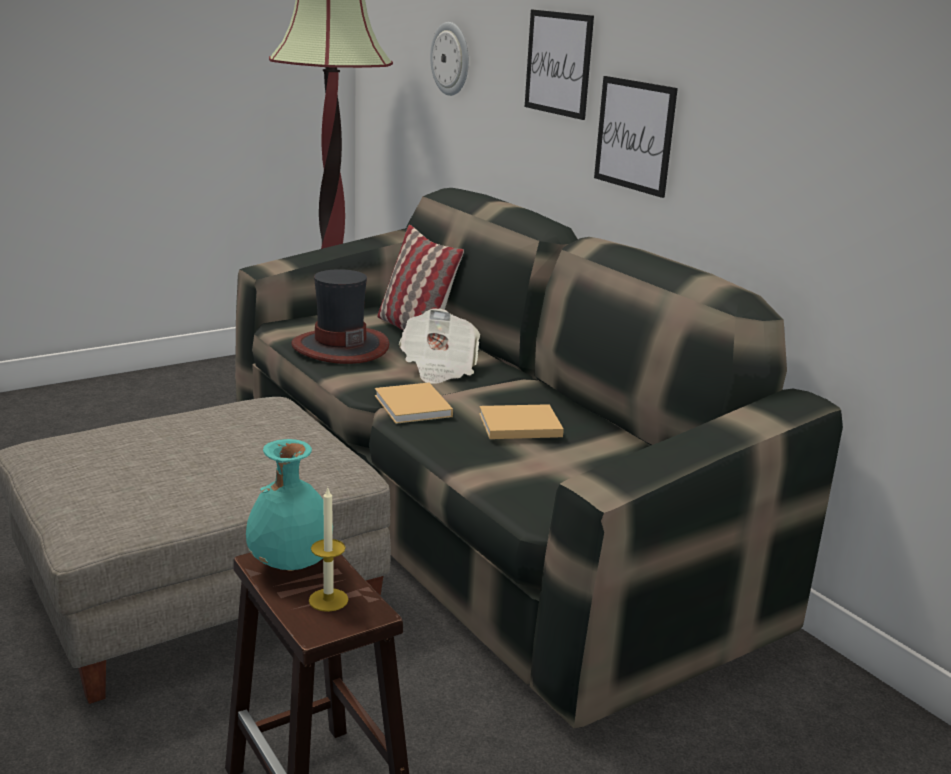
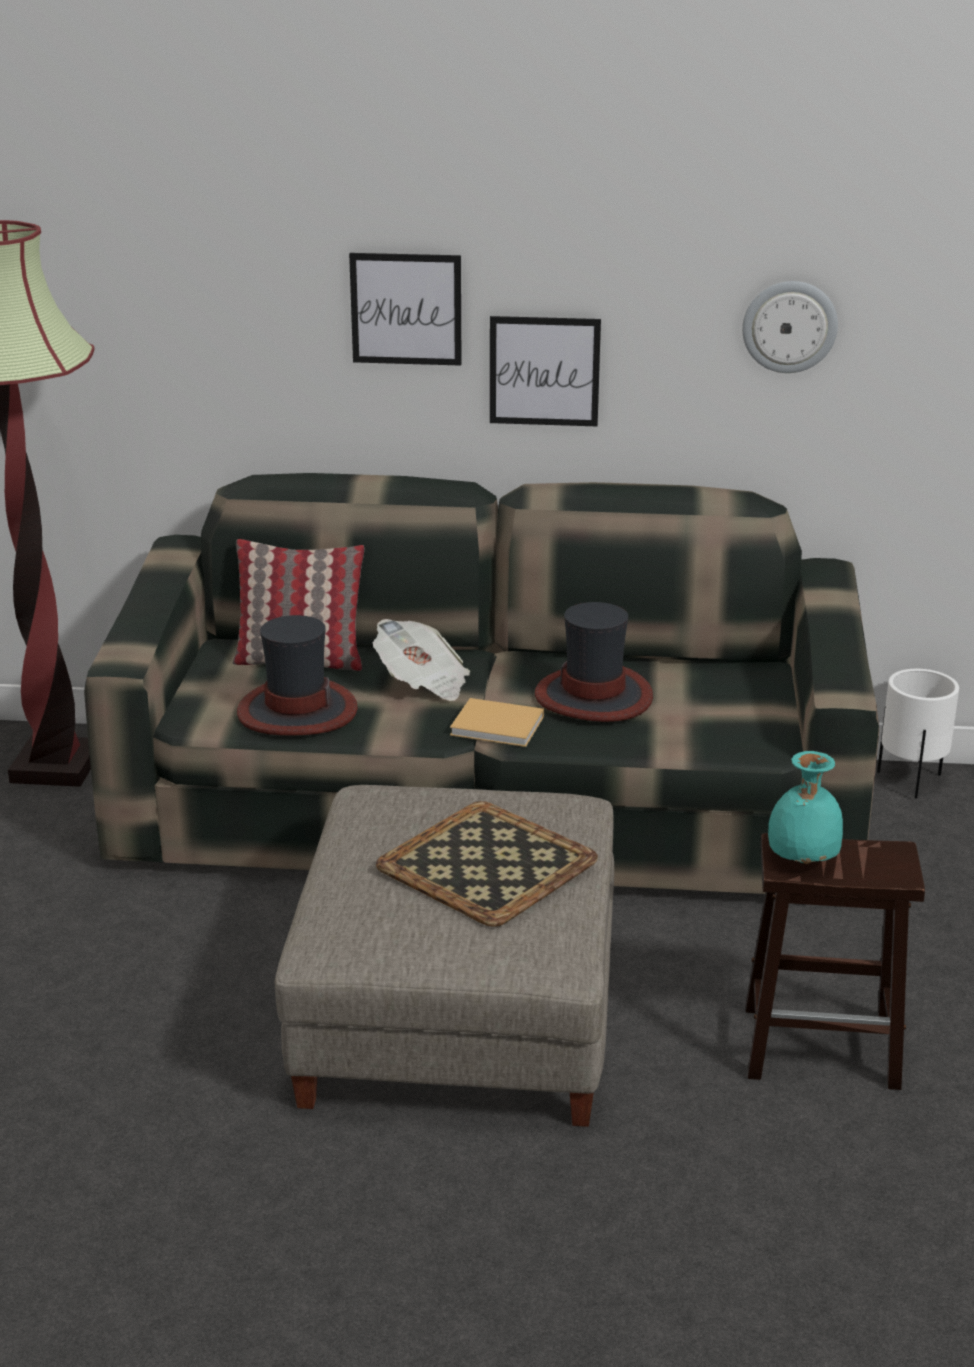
camera: 50 degrees left, 5 degrees up
(201, 461) = (487, 865): none -> tray
(328, 600) = (865, 860): candle -> none
(451, 59) = (183, 319): wall clock -> wall clock (789, 326)
(517, 425) = (594, 696): beige book -> hat
(849, 697) = (911, 782): none -> white planter

